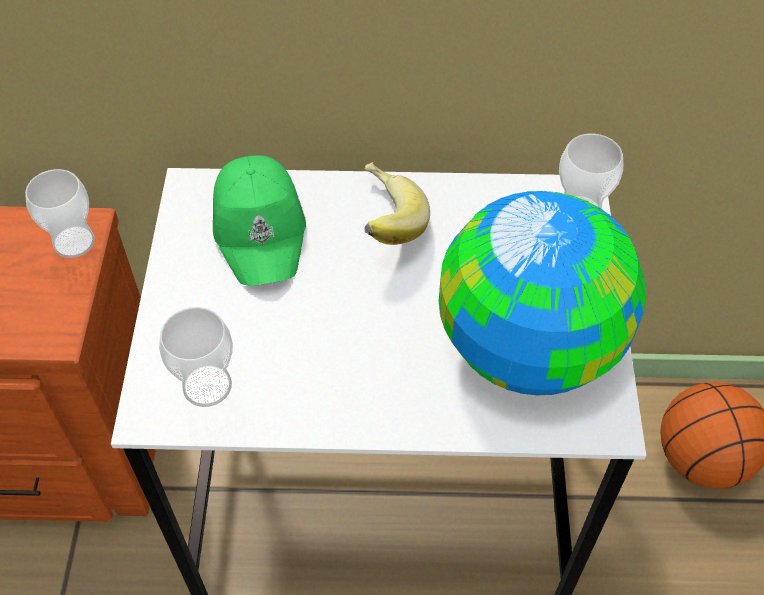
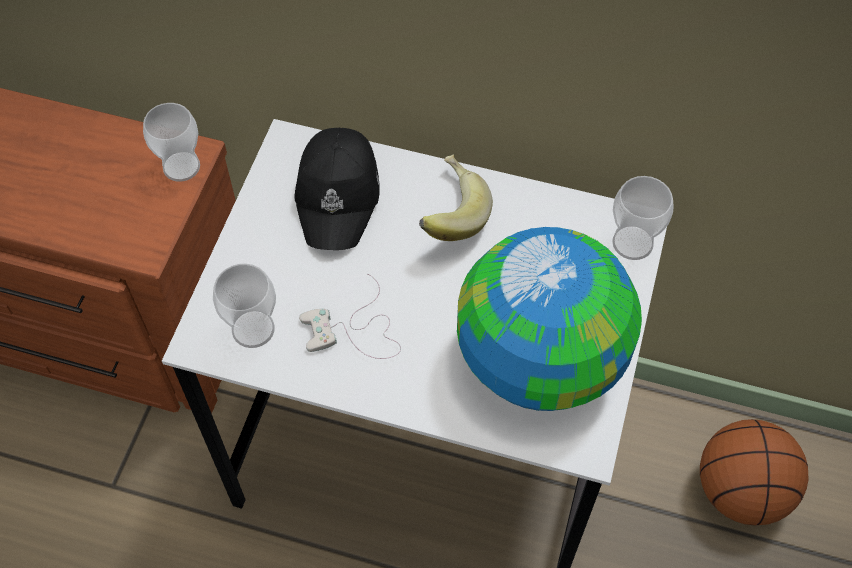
camera: 15 degrees right, 5 degrees up
(261, 228) = (339, 195): green cap -> black cap
(321, 361) = (355, 330): none -> white game controller

